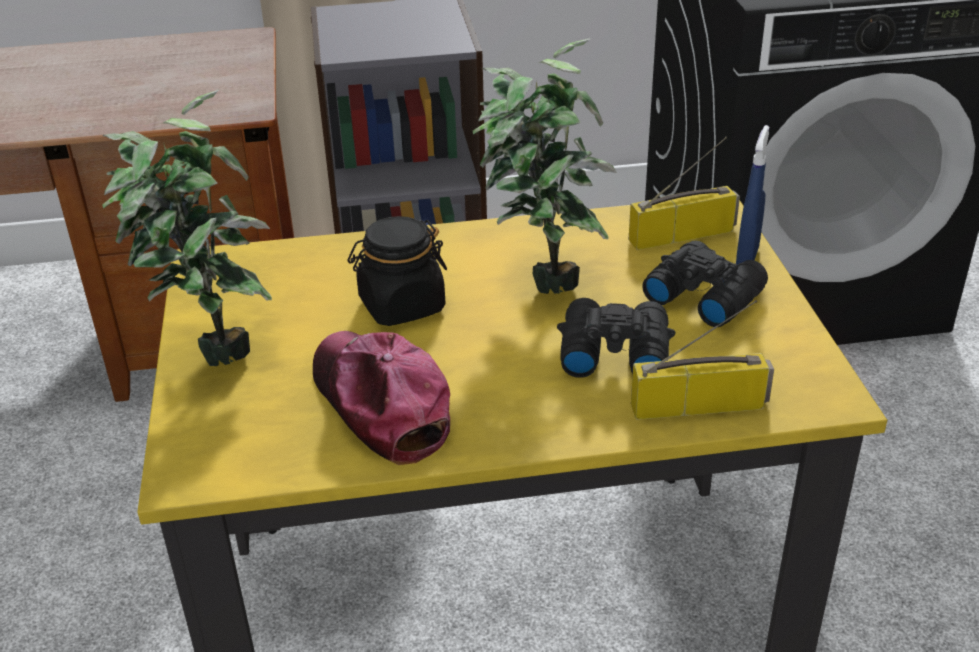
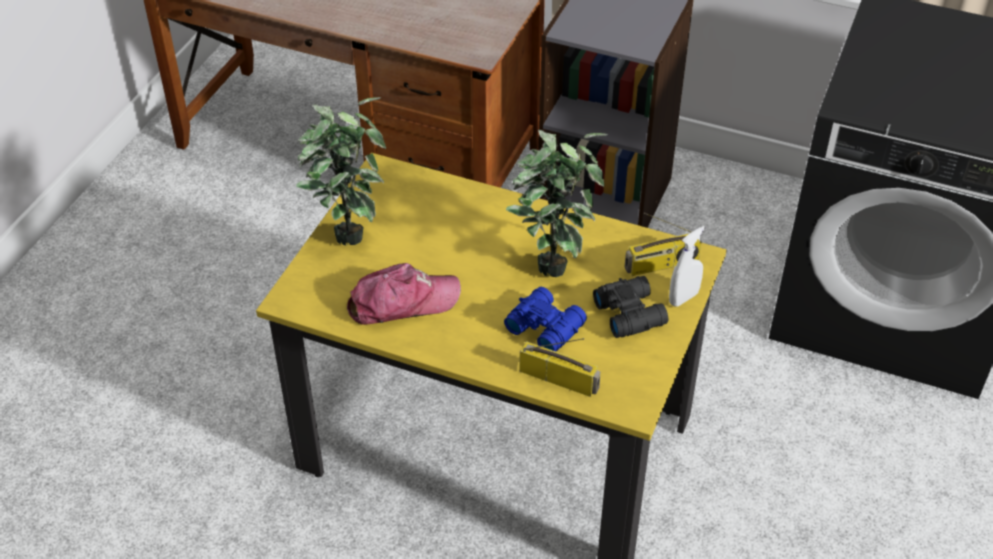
camera: 30 degrees right, 10 degrees up
(380, 404) = (402, 302): cap -> cap turned 75 degrees clockwise
(401, 306) = (460, 245): black jar -> none
(612, 352) = (545, 326): black binoculars -> blue binoculars
(682, 234) = (661, 265): radio -> radio turned 150 degrees clockwise
(747, 256) = (683, 298): blue spray bottle -> white spray bottle

